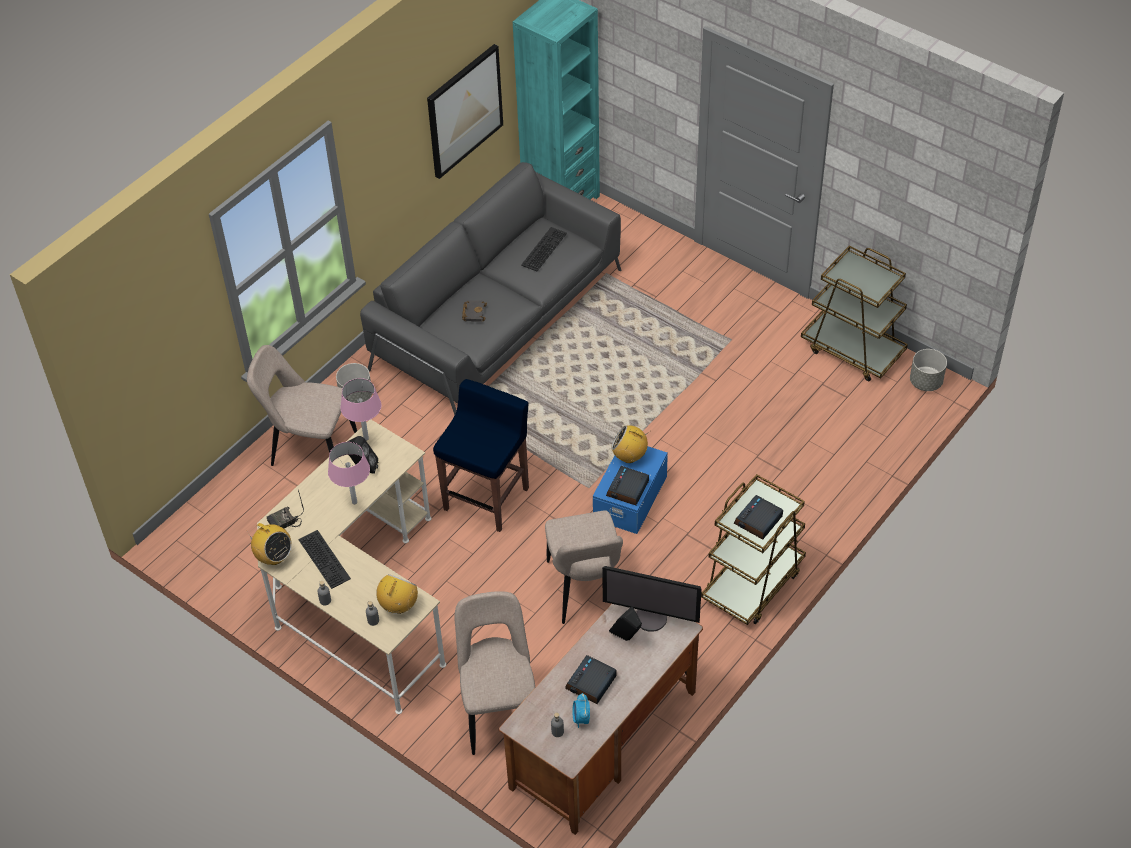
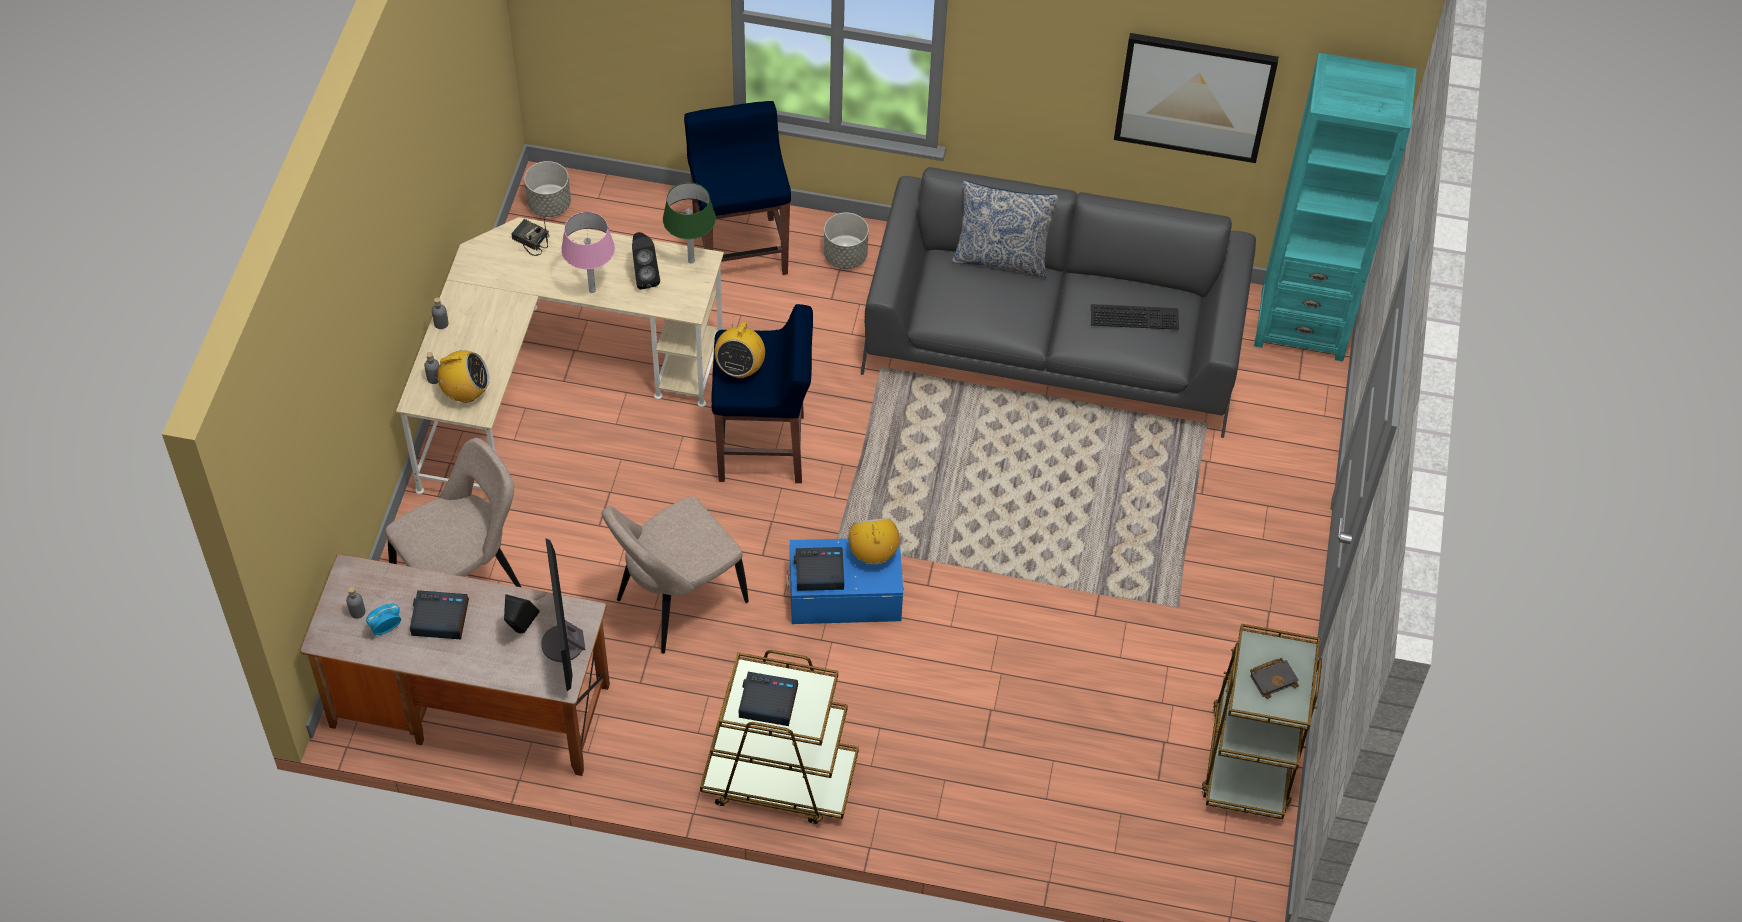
camera: 60 degrees right, 5 degrees up
(274, 557) = (478, 252): radio -> radio (740, 368)
(310, 450) = (740, 249): beige chair -> blue stool
(326, 559) = (498, 299): keyboard -> none
(366, 438) = (691, 260): pink table lamp -> green table lamp
(453, 294) = (1001, 258): none -> pillow
(473, 312) = (980, 289): black book -> black book (1273, 678)
(925, 382) = (1245, 868): grey planter -> grey planter (549, 205)

